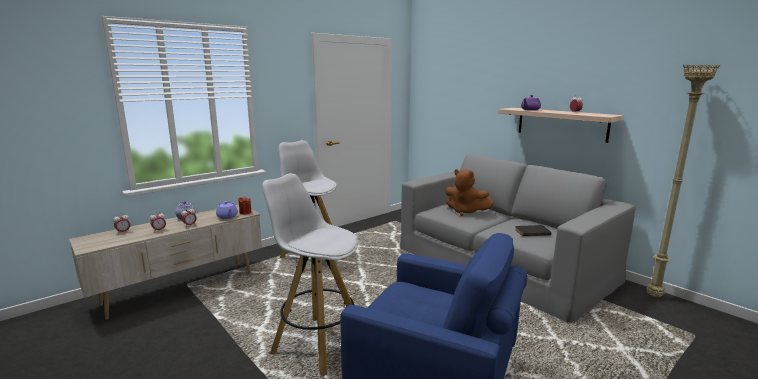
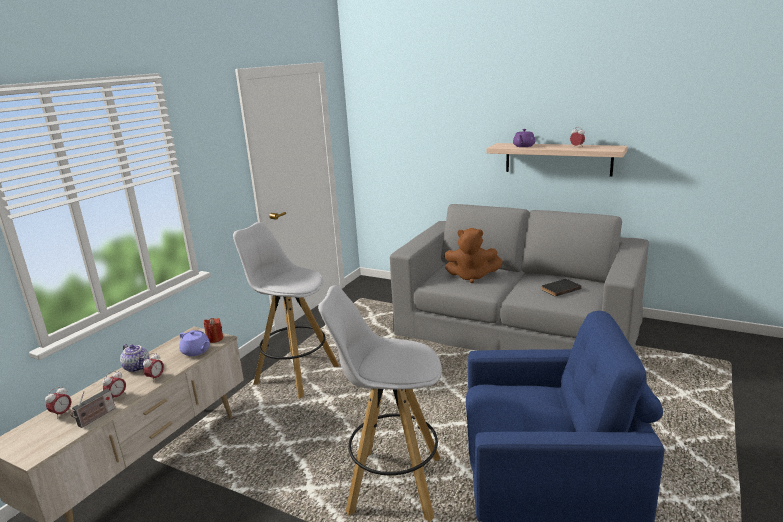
camera: 20 degrees left, 5 degrees up
(136, 238) = (95, 418): none -> radio
(655, 297) = (676, 329): beige floor lamp -> none

